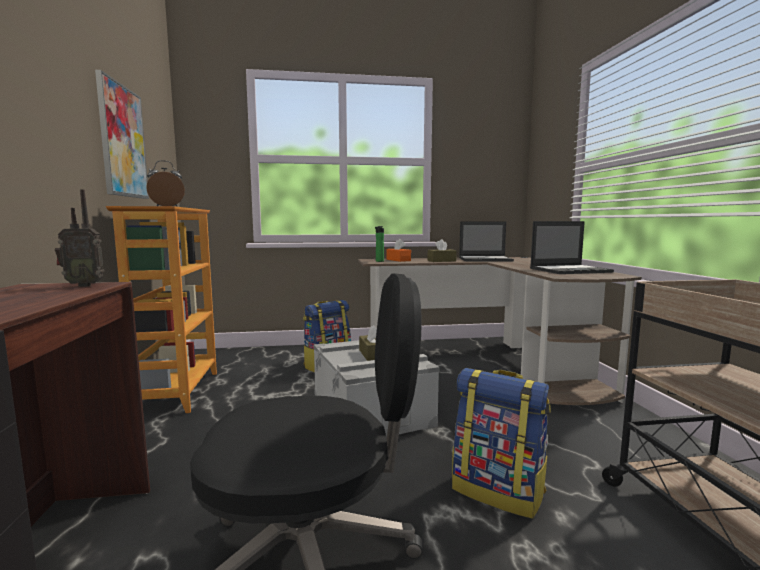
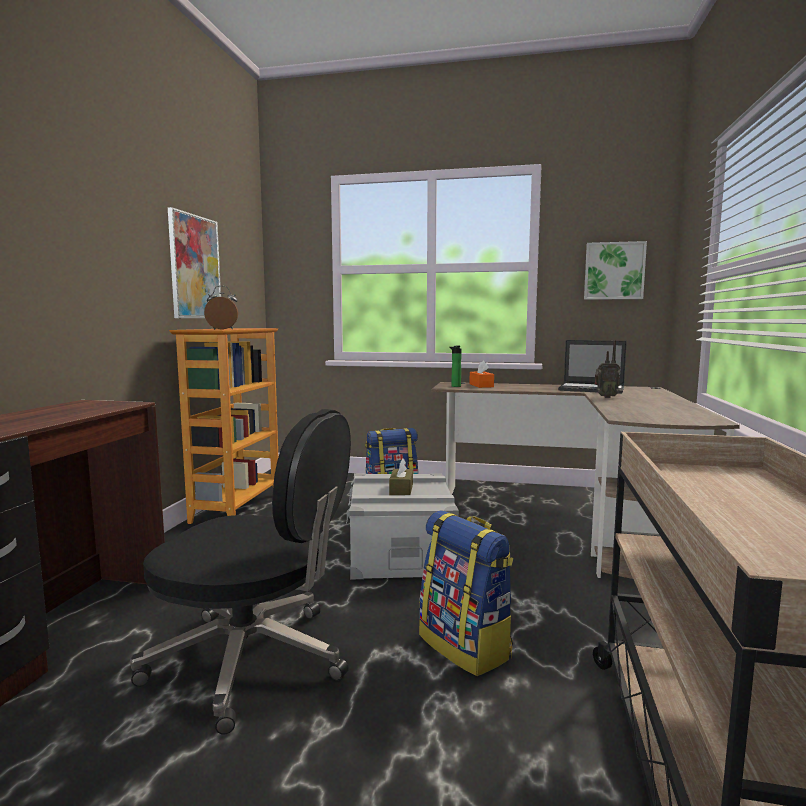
camera: 20 degrees right, 0 degrees up
(84, 285) = (117, 404): radio -> radio (605, 397)
(441, 261) = (530, 389): brown tissue box -> none
(487, 168) = (614, 271): none -> picture
(570, 270) = (663, 410): laptop -> none

